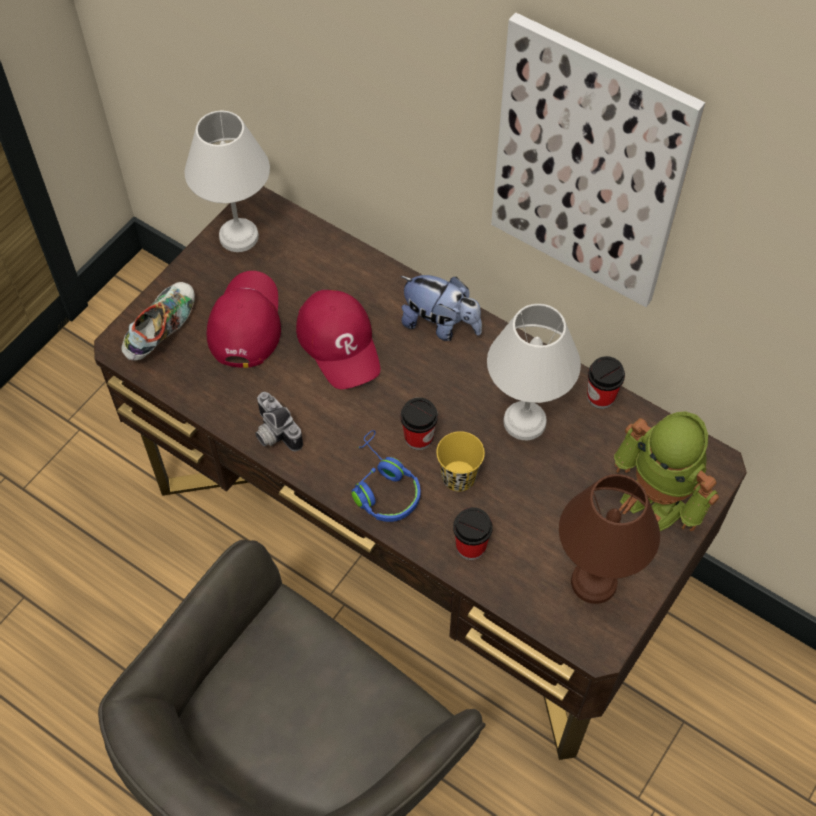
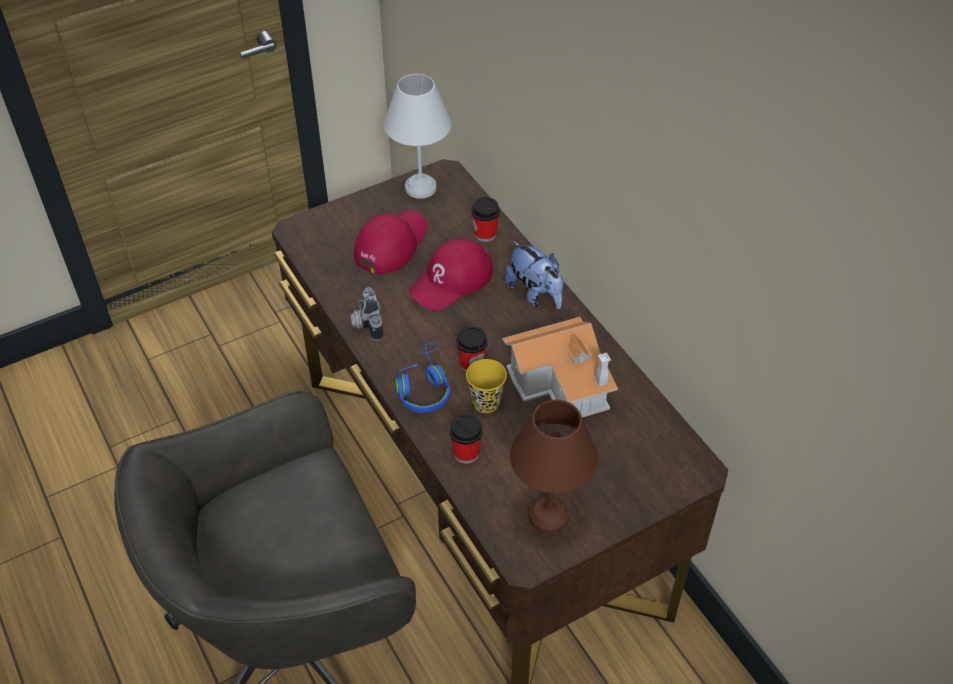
camera: 25 degrees right, 10 degrees down
(162, 330) = (328, 229): shoe -> none
(340, 343) = (451, 281): red cap -> red cap turned 45 degrees clockwise
(527, 421) = (563, 383): white table lamp -> toy house
(588, 166) = (648, 166): picture -> none
(600, 397) = (633, 387): cup -> cup (485, 234)
(658, 499) = (637, 477): toy robot -> none

